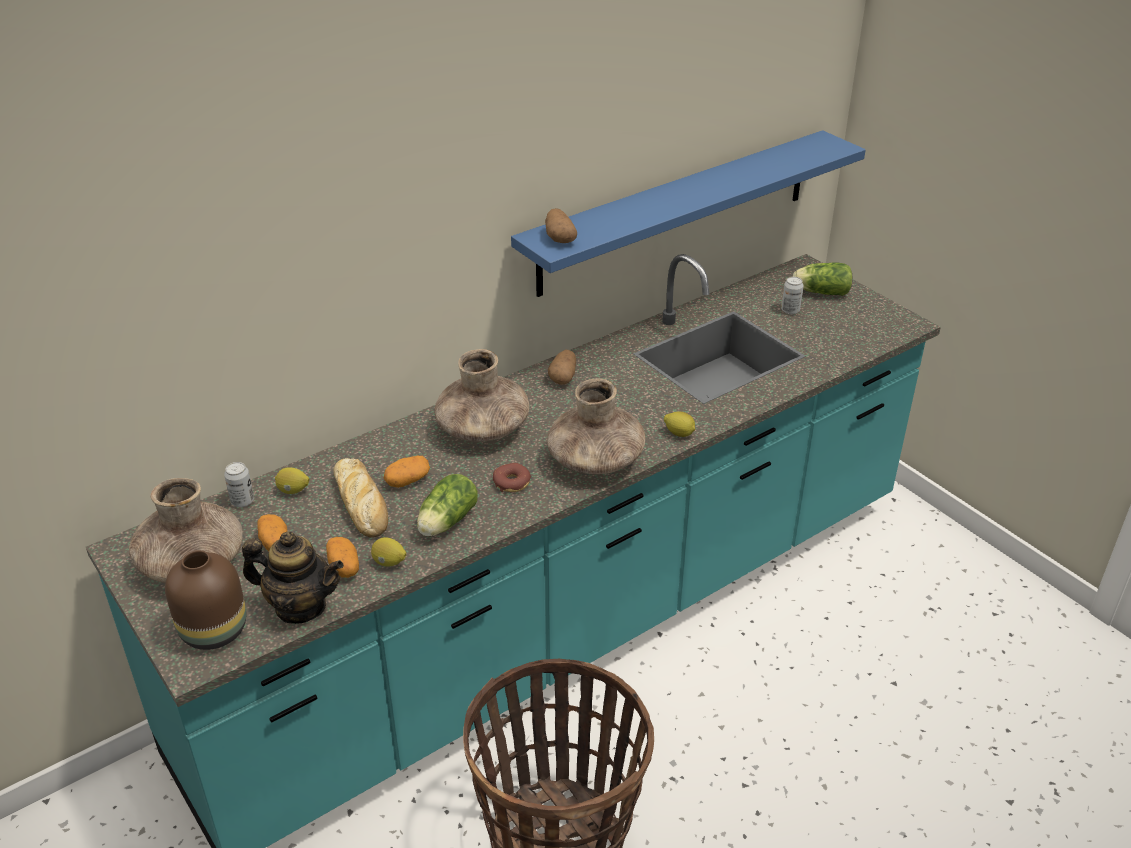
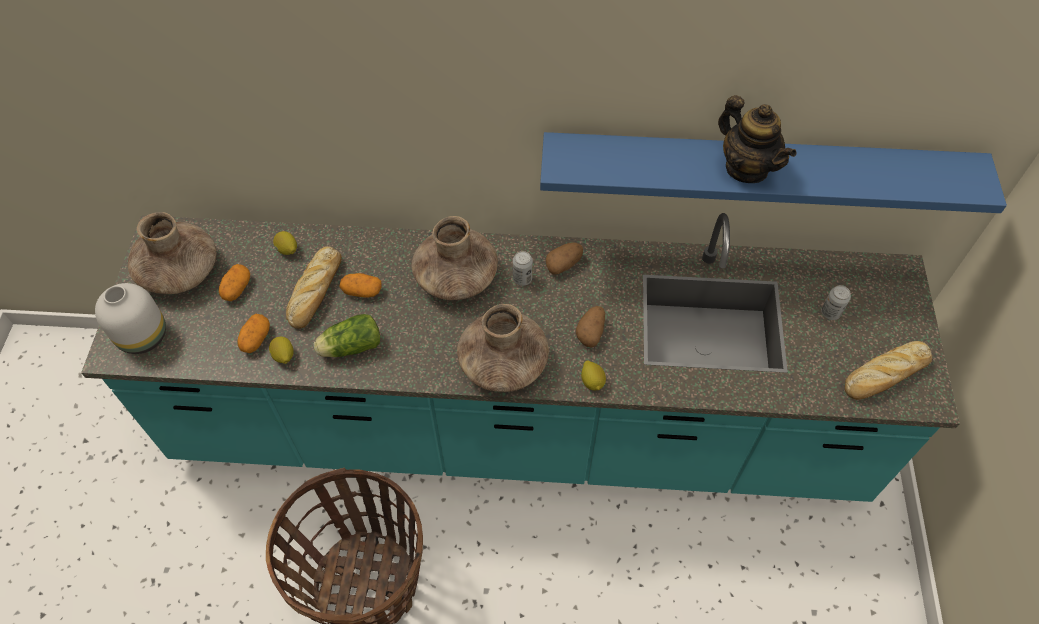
camera: 40 degrees right, 20 degrees up
(213, 630) = (143, 335): brown vase -> white vase
(242, 501) = (251, 238): can -> can (522, 279)
(300, 606) = (202, 353): teapot -> teapot (746, 168)
(512, 482) = (426, 342): donut -> none
(559, 238) = (578, 158): potato -> potato (591, 332)
(819, 292) = (883, 308): lettuce -> none
(866, 325) = (884, 375): none -> bread

